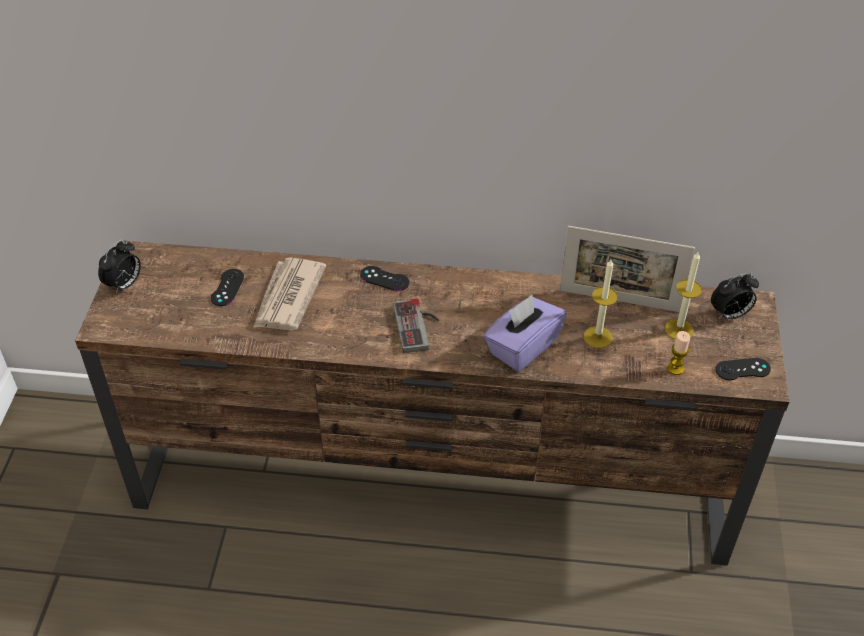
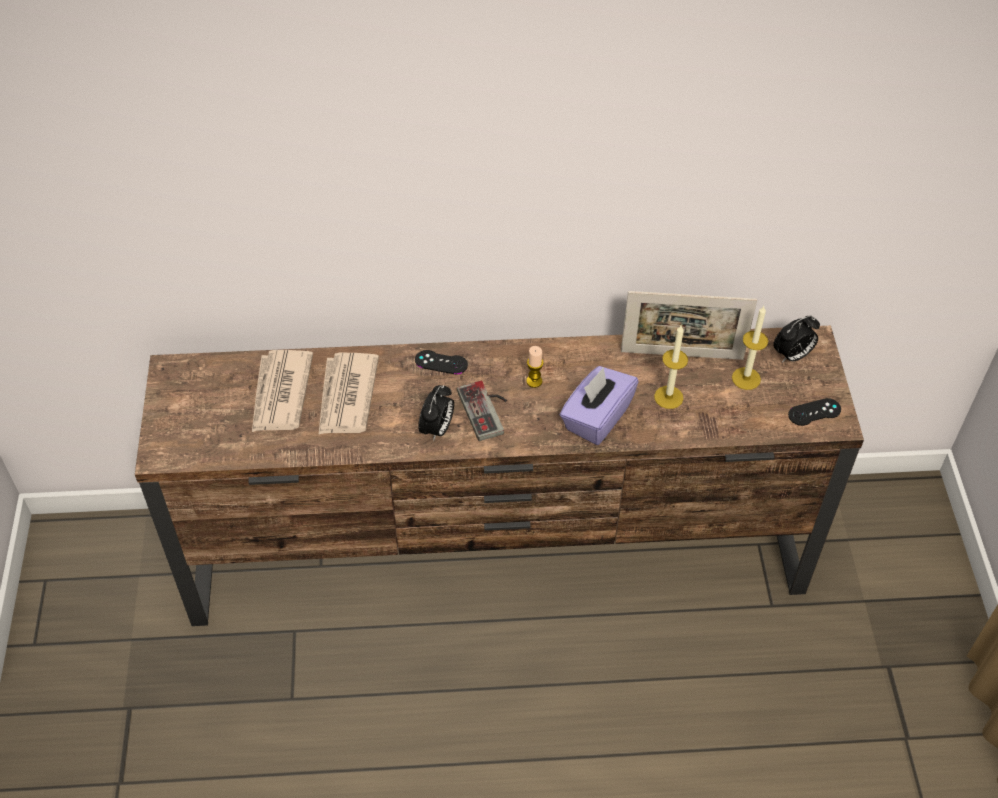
camera: 10 degrees left, 5 degrees up
(124, 285) = (170, 405): alarm clock -> alarm clock (437, 429)
(227, 287) = (280, 394): black game controller -> newspaper
(675, 368) = (750, 420): candle -> candle (534, 381)

